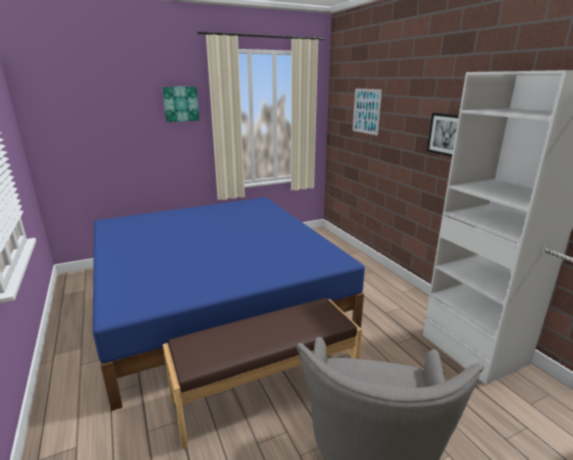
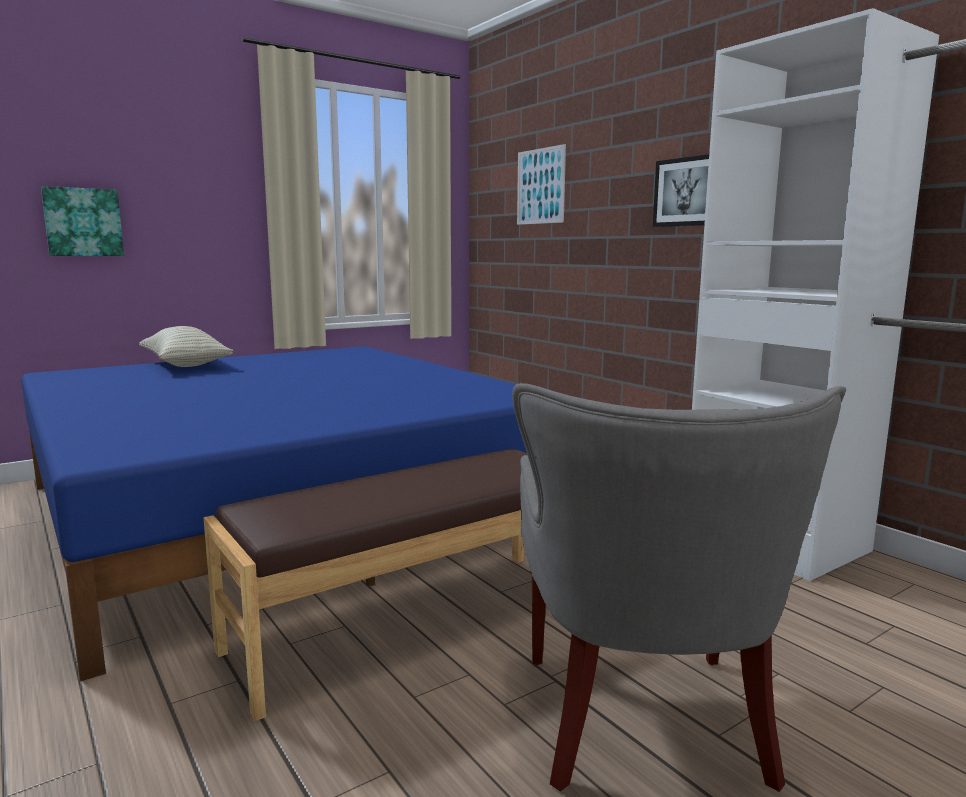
camera: 10 degrees left, 10 degrees down
(171, 215) = (185, 365): none -> pillow
(180, 104) = (206, 164): picture -> picture (83, 222)

